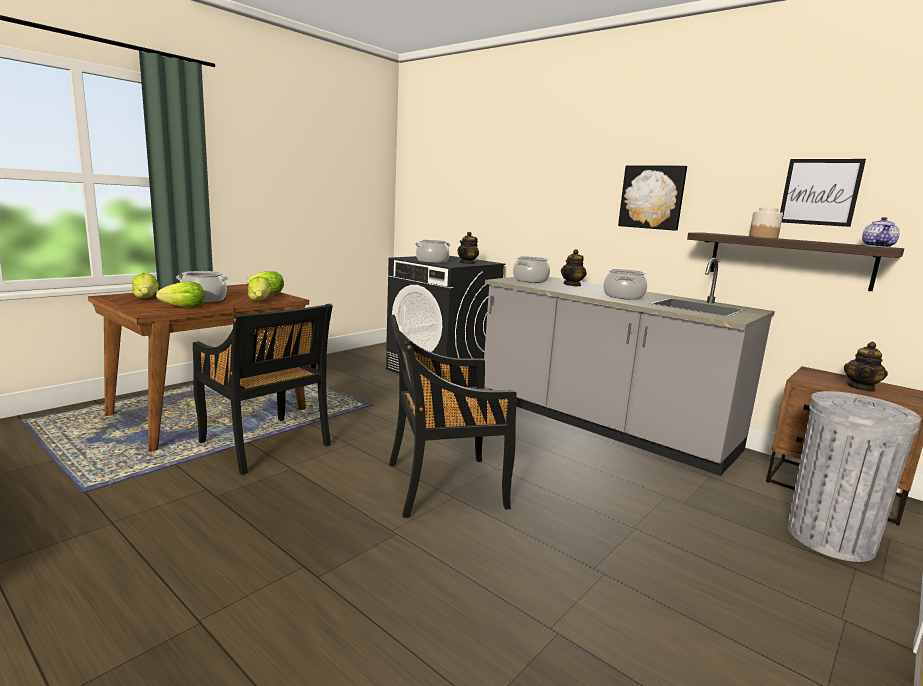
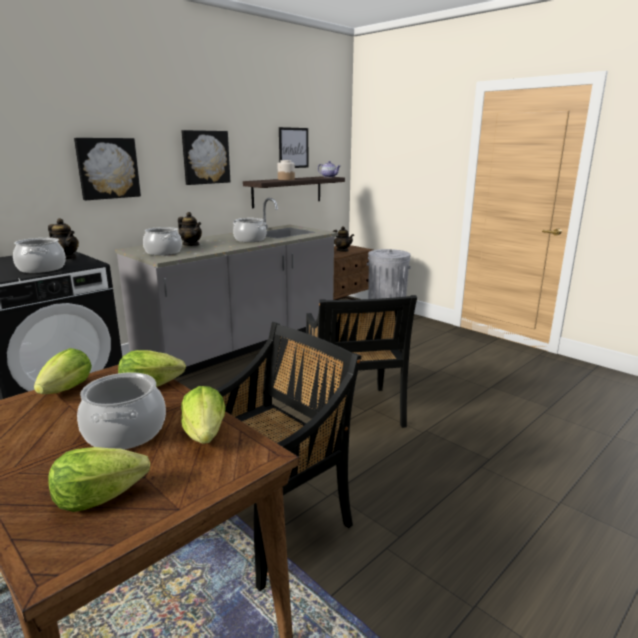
camera: 85 degrees left, 5 degrees up
(549, 201) = (107, 168): none -> picture

